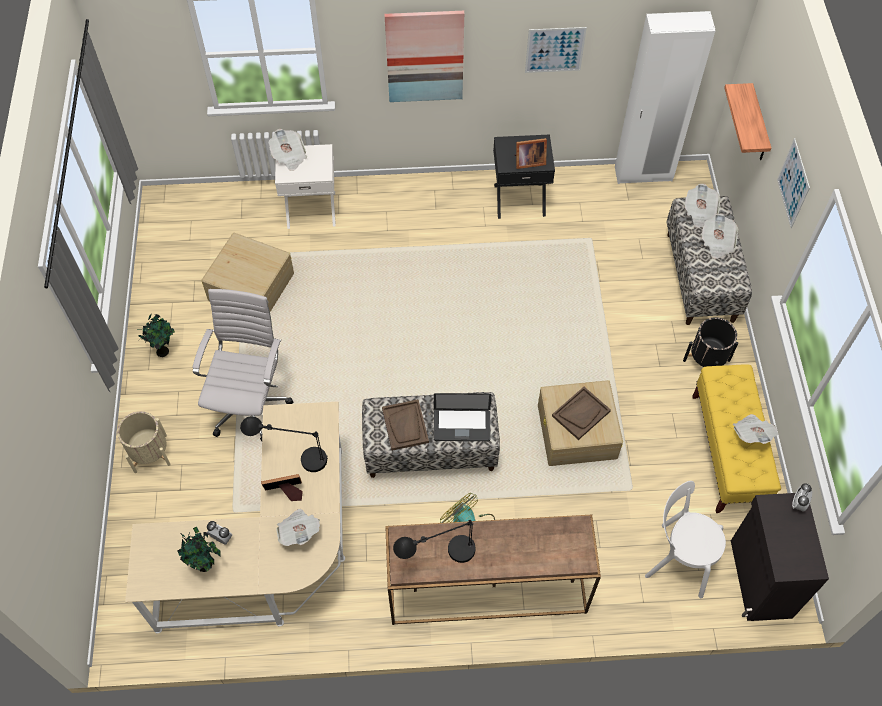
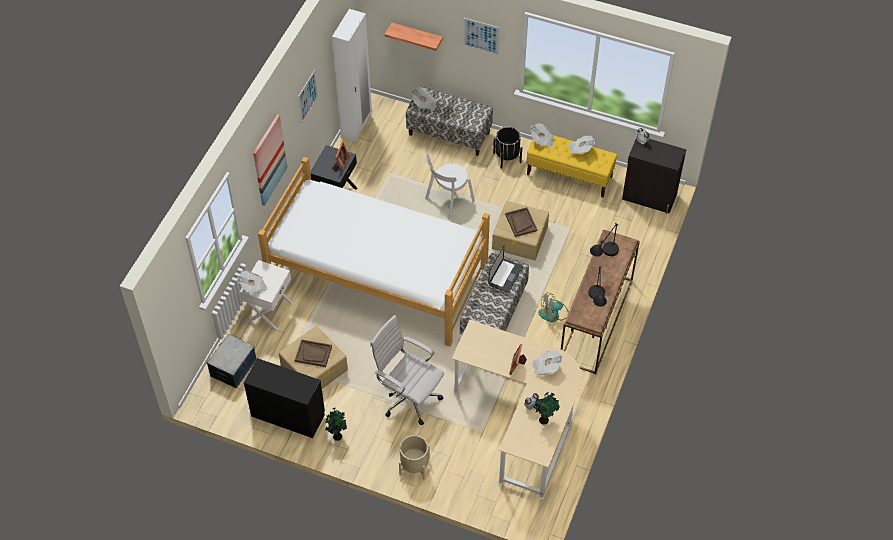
camera: 65 degrees left, 5 degrees down
(173, 288) = (288, 414): none -> black dresser
(216, 210) = (234, 368): none -> storage box
(291, 457) = (495, 355): black table lamp -> black table lamp (603, 259)
(405, 425) = (490, 303): brown tray -> brown tray (313, 354)
(422, 293) = (377, 275): none -> bed
(677, 558) = (621, 226): white chair -> white chair (448, 201)
(717, 243) = (450, 106): newspaper -> newspaper (542, 140)

